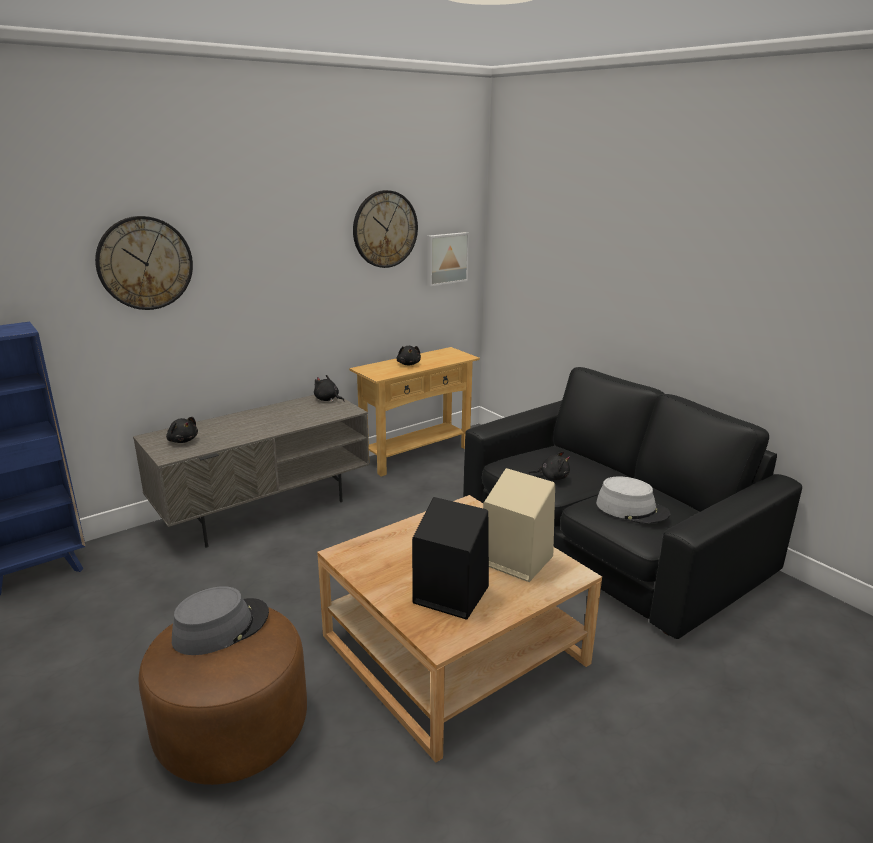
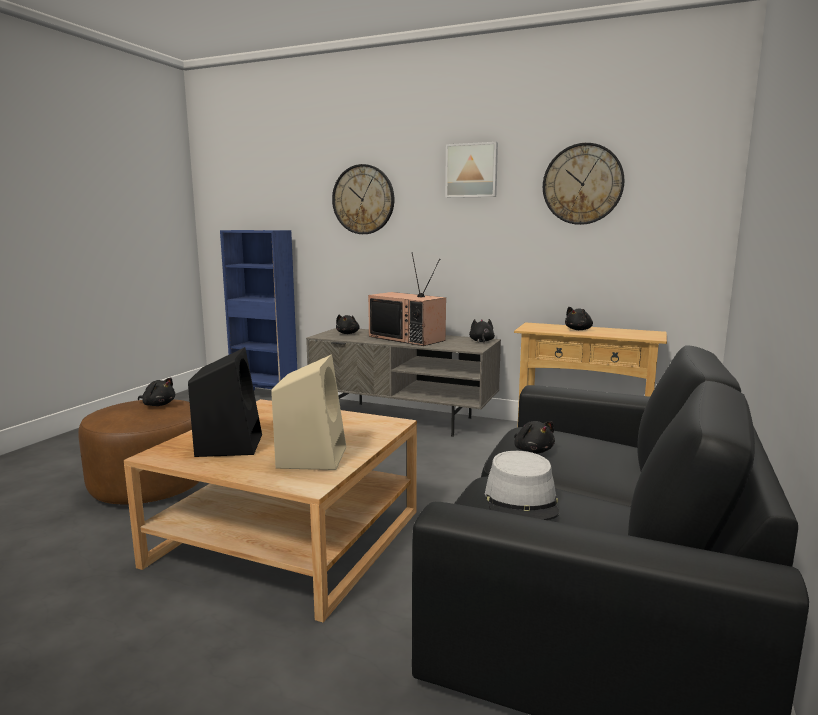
camera: 60 degrees right, 10 degrees down
(221, 627) = (158, 404): grey hat -> black plush toy
(262, 421) = (408, 338): none -> television
(446, 258) = (668, 223): picture -> picture (471, 170)

